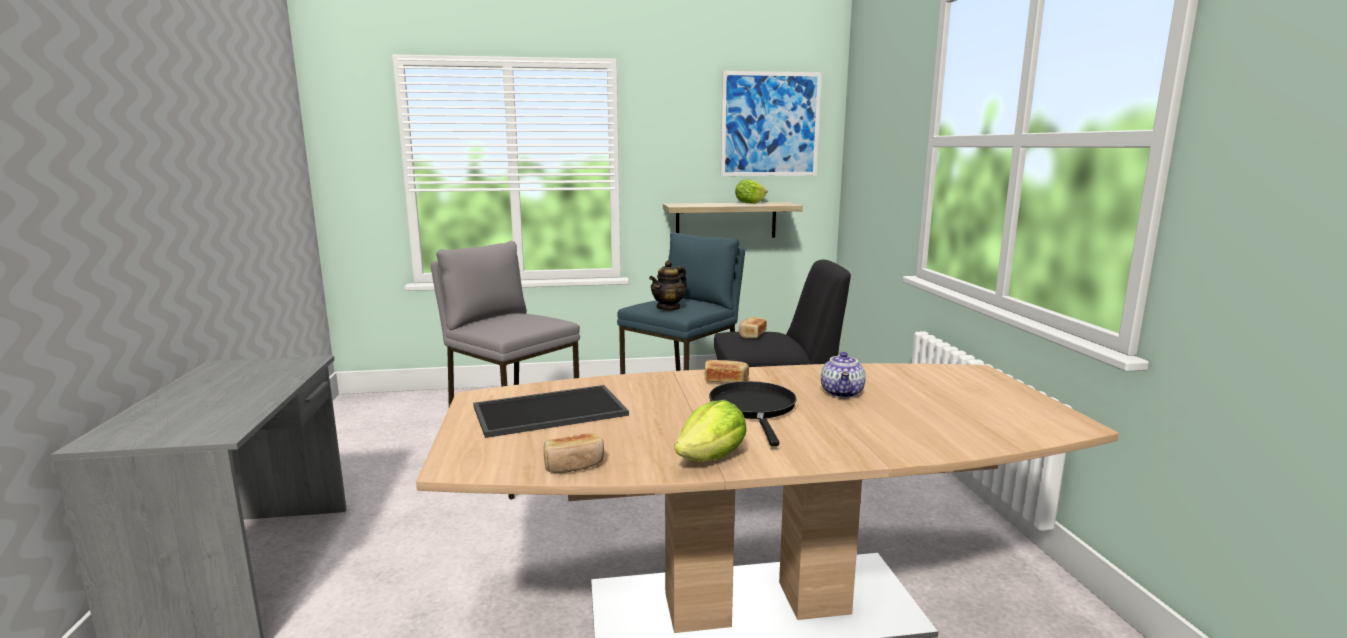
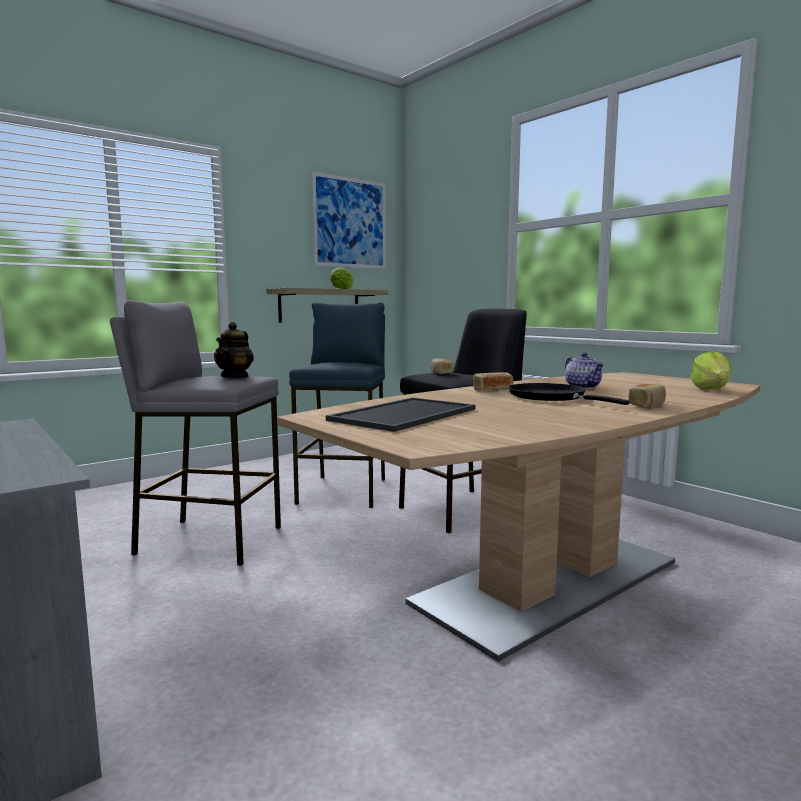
camera: 30 degrees left, 5 degrees down
(574, 465) = (516, 432): bread -> bread (647, 405)
(669, 308) = (340, 364): teapot -> teapot (235, 377)
(712, 458) = (598, 417): lettuce -> lettuce (711, 389)

